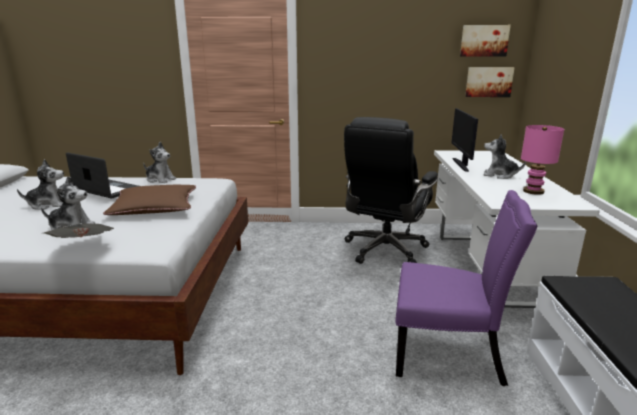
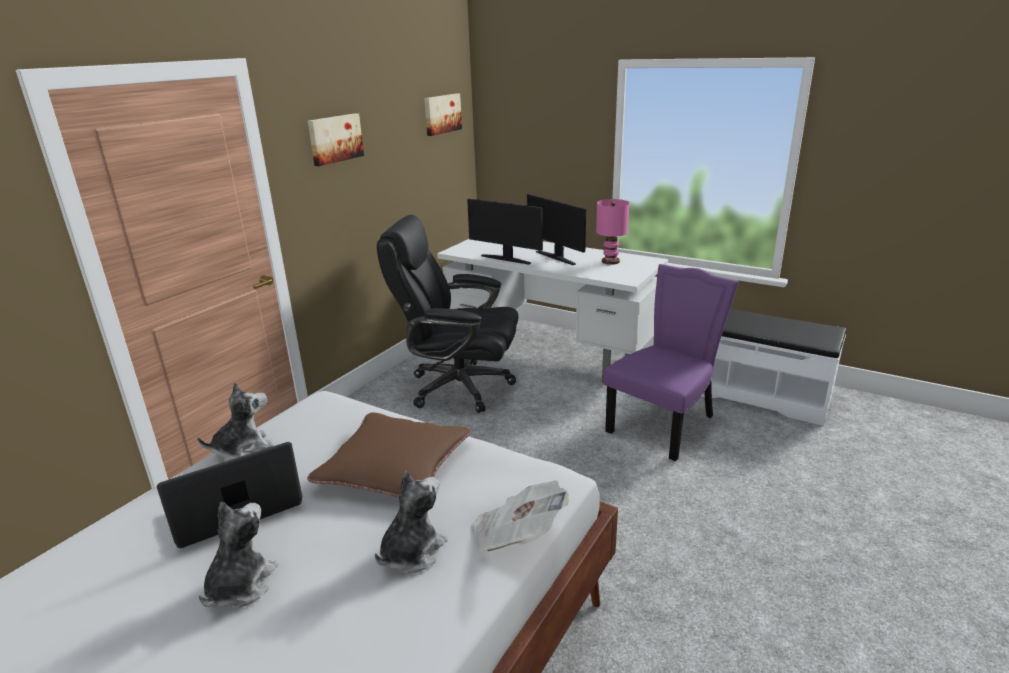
camera: 60 degrees left, 5 degrees up
(385, 249) = (460, 387): black office chair -> black office chair turned 135 degrees clockwise
(488, 82) = (451, 160): picture -> picture (335, 138)
(499, 175) = (556, 257): plush toy -> monitor

